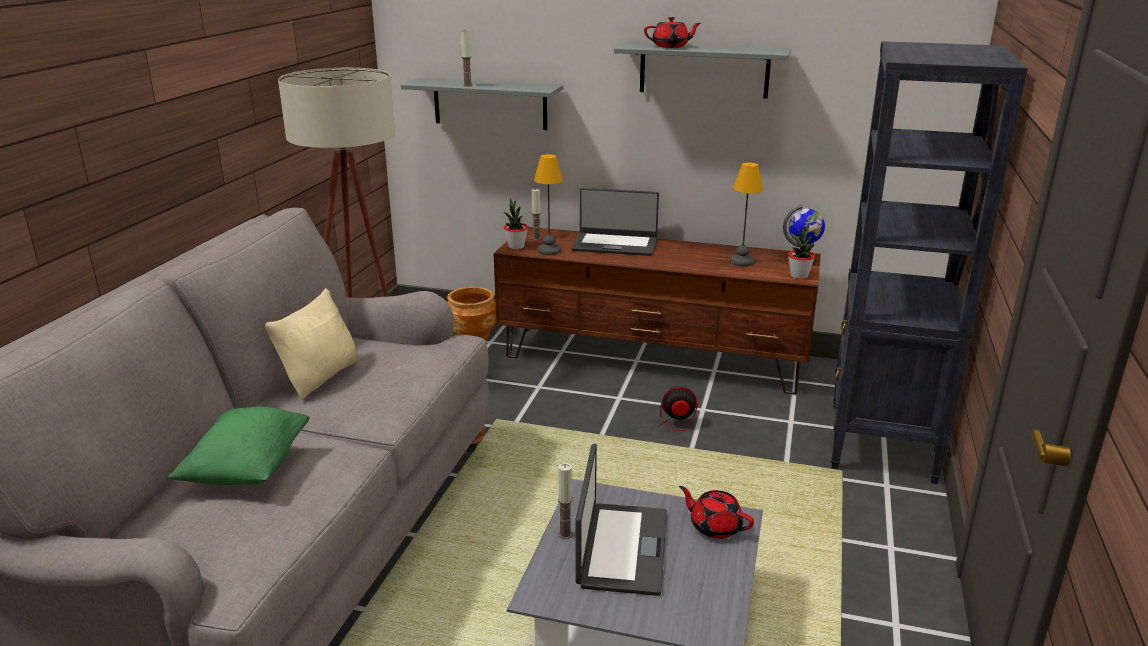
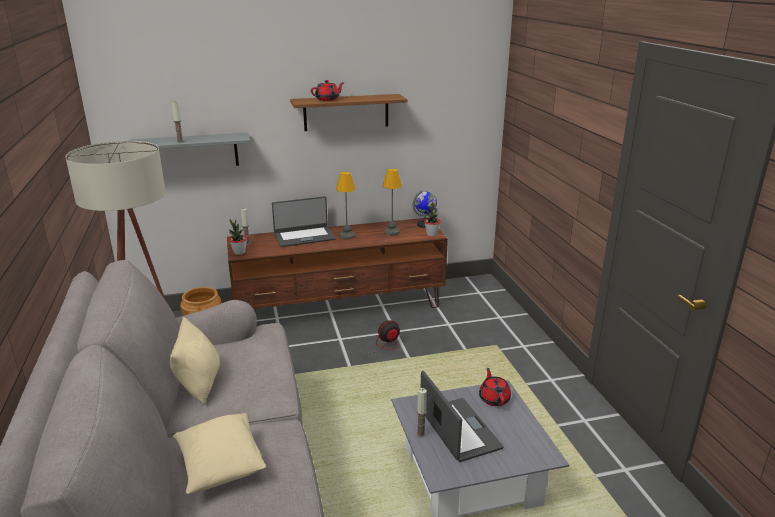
camera: 30 degrees left, 0 degrees up
(248, 469) = (221, 467): green pillow -> beige pillow
(549, 251) = (265, 251): table lamp -> table lamp (347, 236)
(704, 70) = (346, 112): grey shelf -> brown shelf
(714, 526) = (494, 398): red teapot -> red teapot turned 75 degrees clockwise
(881, 443) = (502, 322): black bookcase -> none

